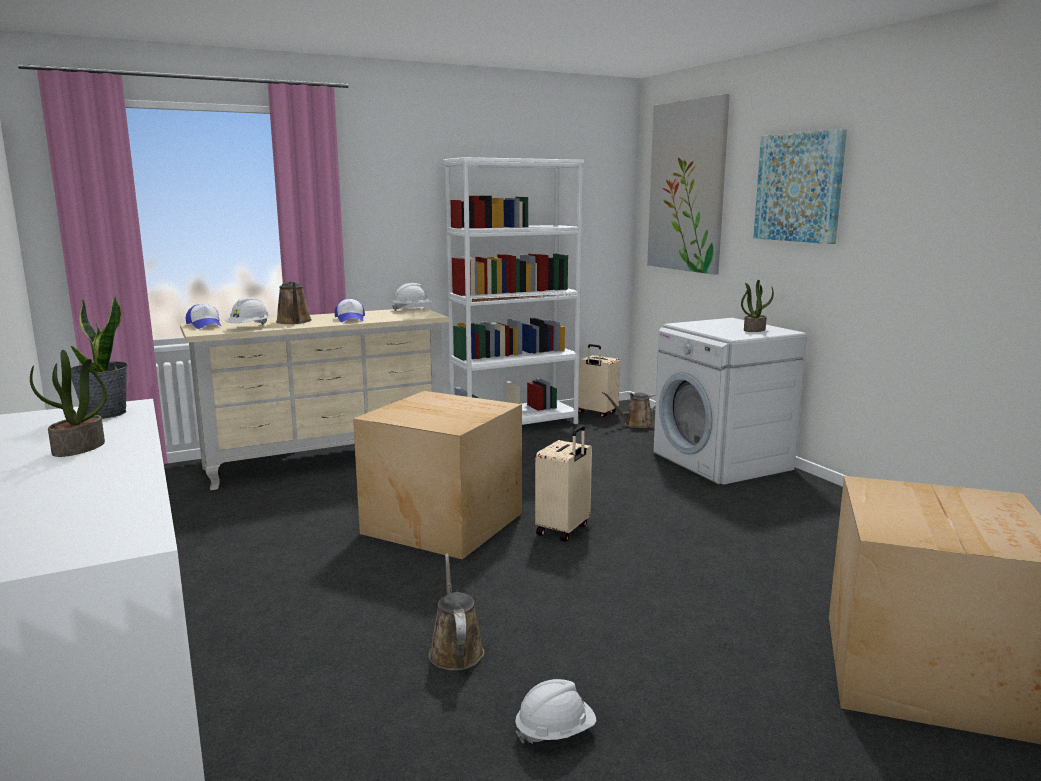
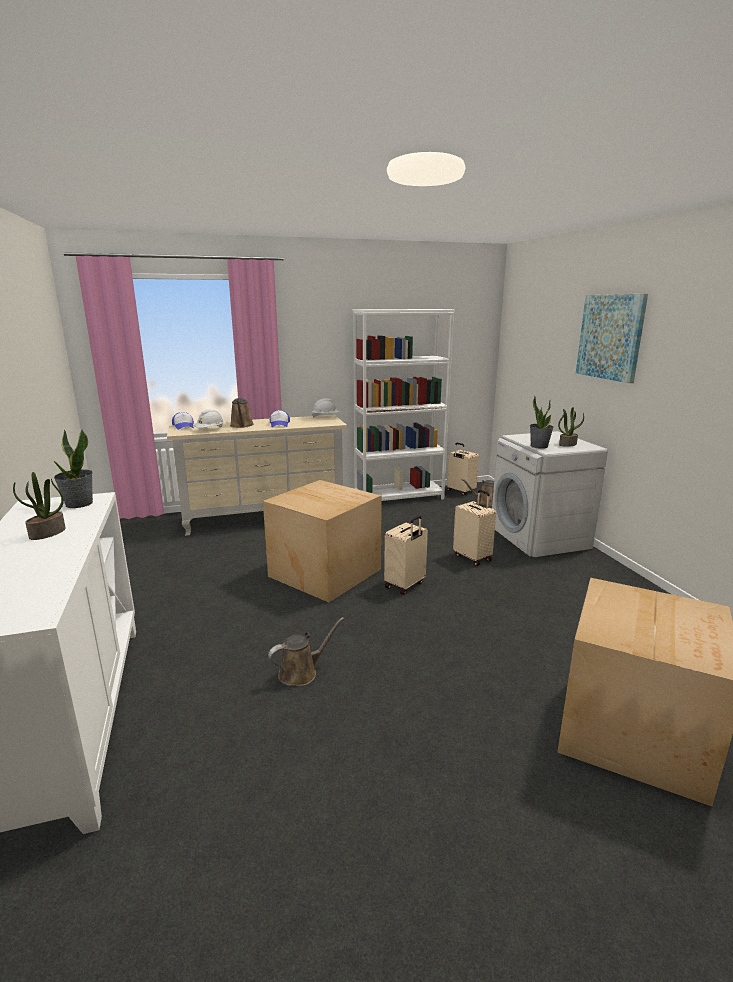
camera: 10 degrees right, 5 degrees up
(455, 650) = (301, 672): brown watering can -> brown watering can turned 60 degrees clockwise
(555, 732) = (347, 744): white hard hat -> none
(643, 490) = (473, 557): none -> beige suitcase
(687, 187) = (533, 329): picture -> none
(719, 333) = (539, 446): none -> potted plant

